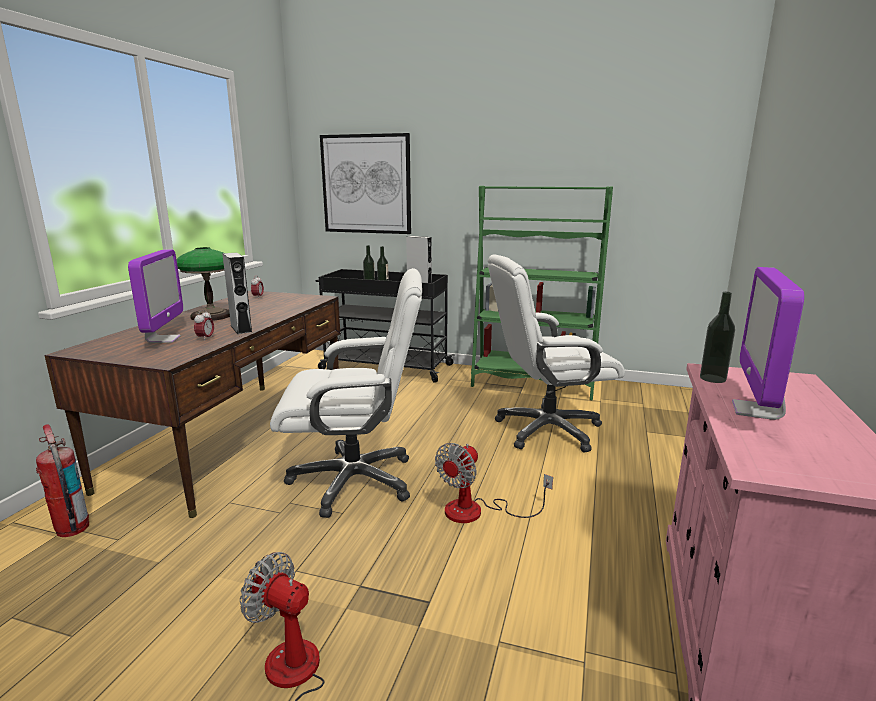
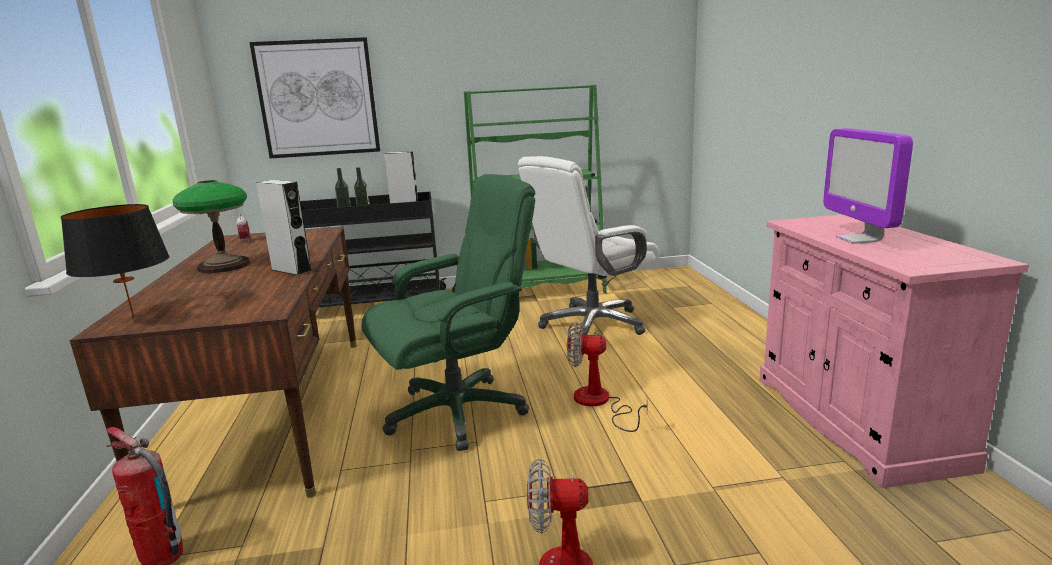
camera: 25 degrees left, 0 degrees up
(98, 346) = (134, 318): none -> black table lamp
(163, 339) = (212, 296): monitor -> none
(205, 338) = (267, 285): alarm clock -> none
(355, 480) = (457, 411): white office chair -> green office chair
(477, 511) = (599, 403): fan -> fan turned 90 degrees clockwise
(712, 378) = (800, 227): bottle -> none

